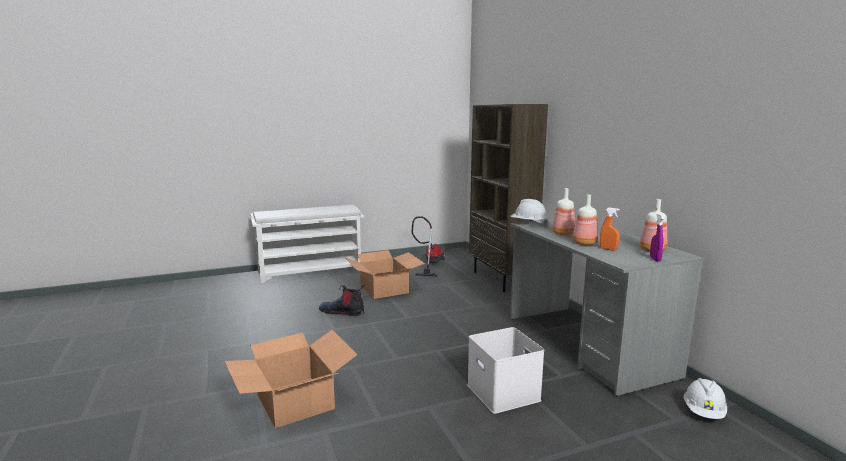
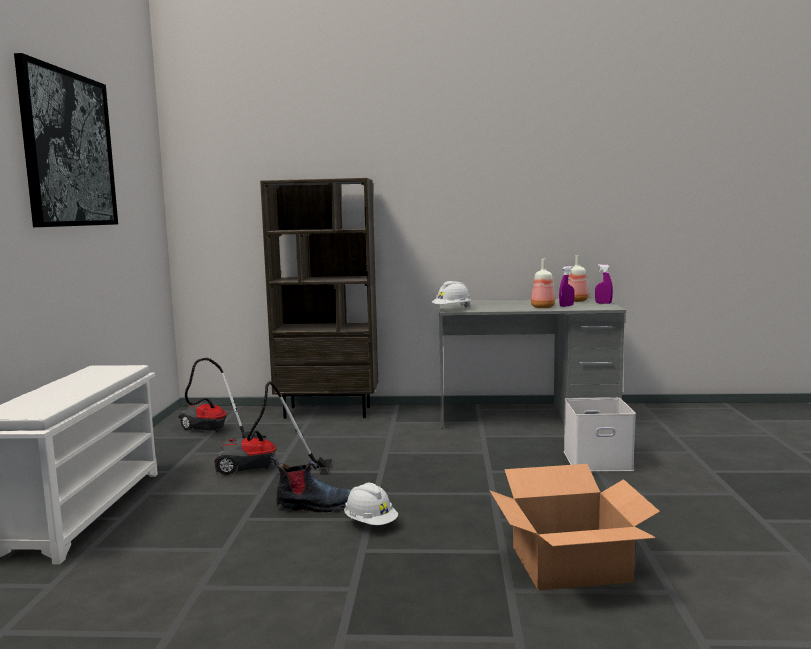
camera: 65 degrees left, 5 degrees down
(342, 312) = (314, 506): boot -> boot turned 135 degrees counterclockwise
(358, 89) = (69, 149): none -> picture
(384, 289) = (262, 470): cardboard box -> vacuum cleaner
(563, 233) = (502, 307): bottle -> none
(608, 249) = (566, 306): orange spray bottle -> purple spray bottle
(703, 412) = (651, 412): white hard hat -> white hard hat (370, 523)

